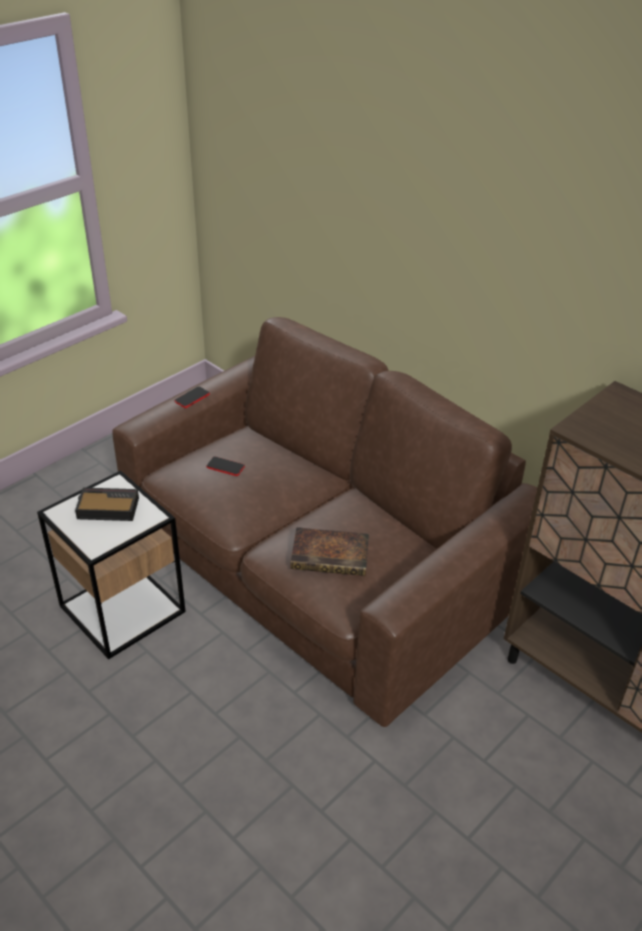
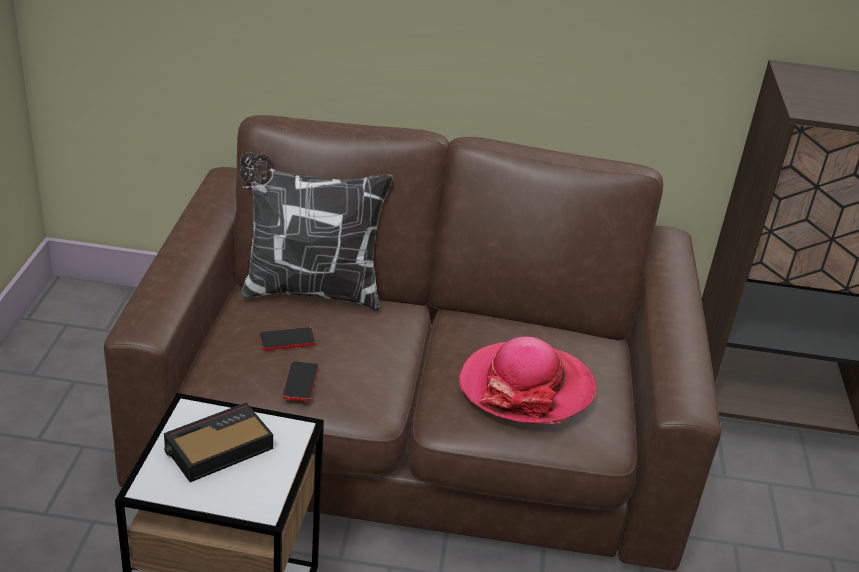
camera: 40 degrees left, 5 degrees down
(192, 398) = (181, 263): phone -> phone (300, 382)
(279, 444) = (310, 291): none -> pillow
(332, 555) = (526, 387): book -> hat

